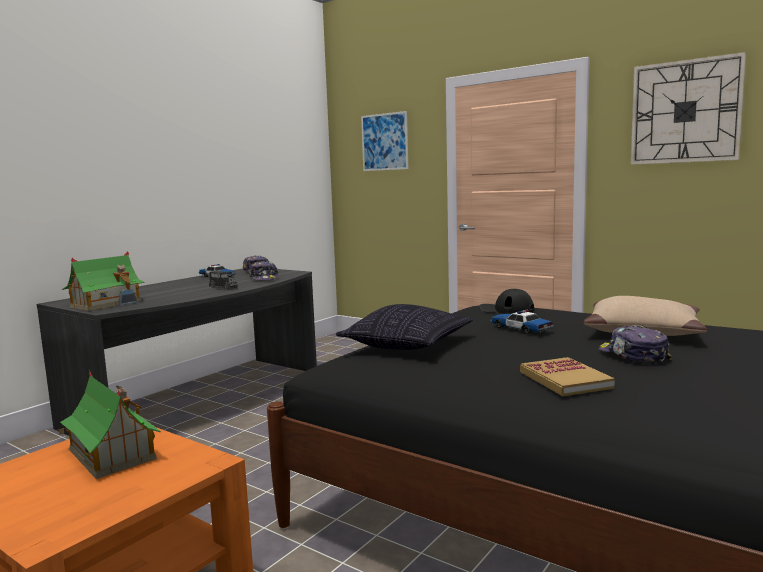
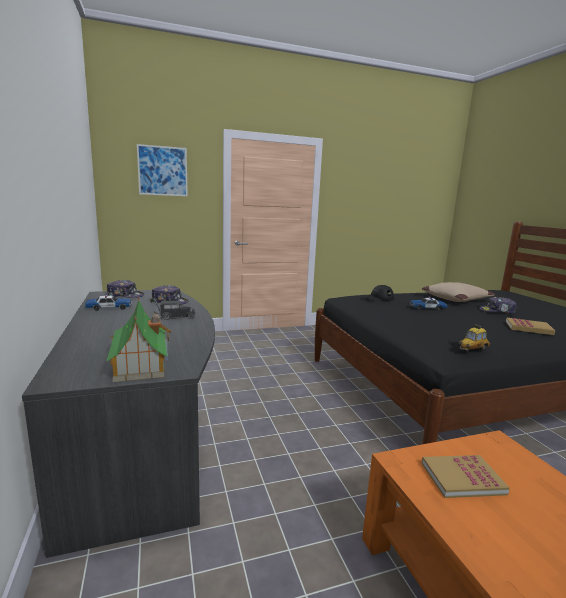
camera: 55 degrees left, 5 degrees up
(111, 454) = (462, 478): toy house -> book
(359, 368) = (472, 349): none -> toy car
(407, 345) = (430, 330): pillow -> none
(685, 112) = (367, 180): wall clock -> none

